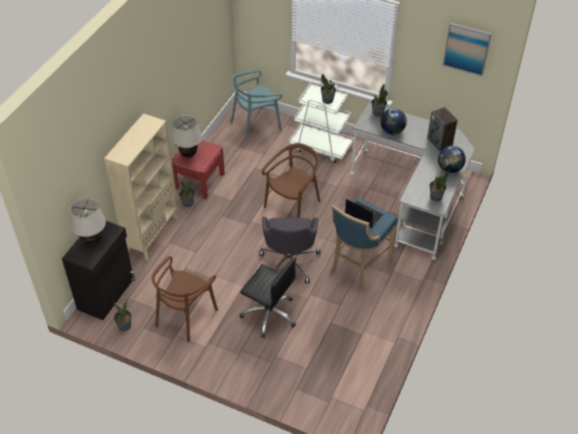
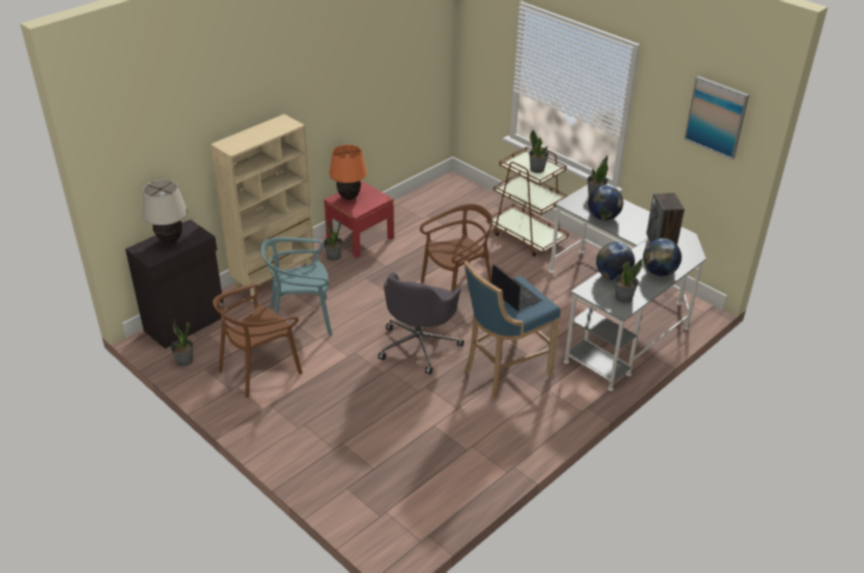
camera: 20 degrees right, 10 degrees down
(188, 154) = (349, 197): beige table lamp -> orange table lamp
(255, 124) = (459, 198): turquoise chair -> turquoise chair (301, 318)
(269, 314) = (362, 395): black office chair -> none
(321, 146) = (526, 236): white cart -> brown cart
(421, 181) = (613, 276): none -> globe

